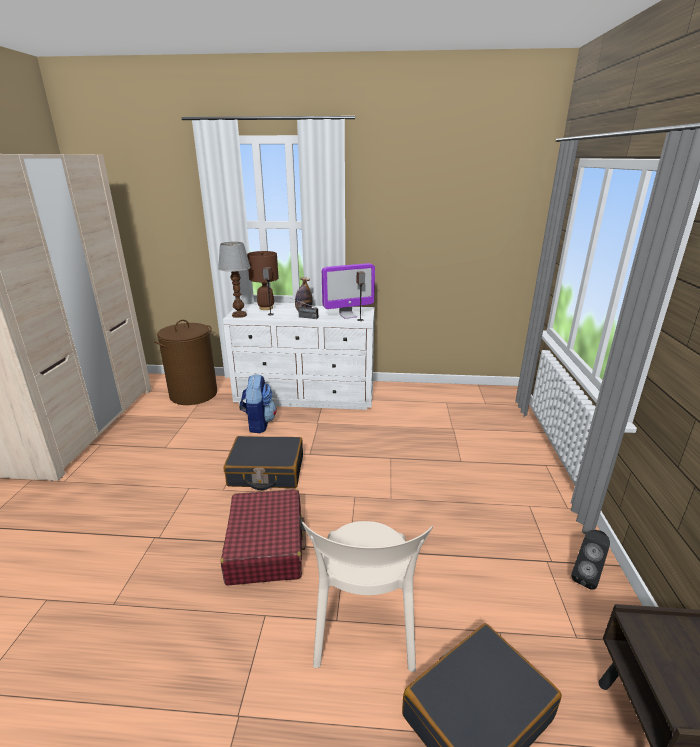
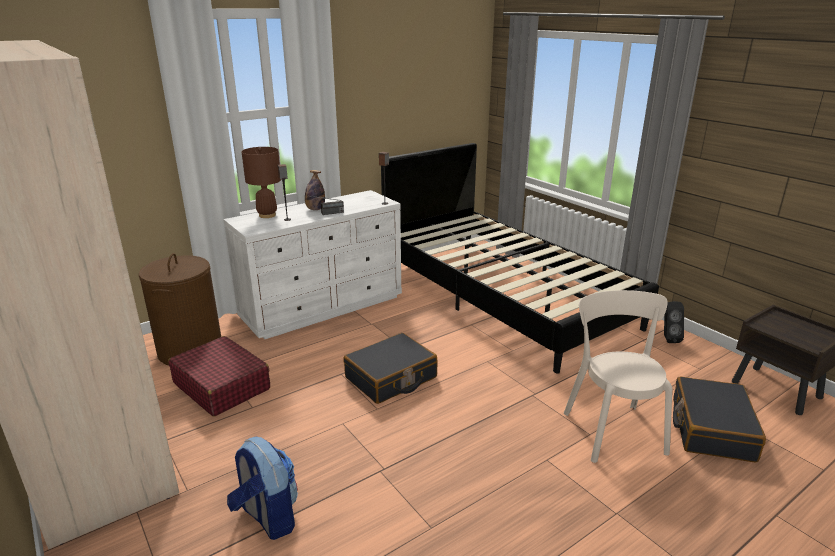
camera: 40 degrees left, 0 degrees up
(239, 315) = (255, 229): table lamp -> none
(258, 423) = (316, 346): backpack -> backpack (267, 517)
(266, 546) = (479, 423): red suitcase -> red suitcase (222, 386)
(348, 316) = (366, 202): monitor -> none
(364, 631) = (612, 429): beige chair -> beige chair turned 150 degrees counterclockwise
(458, 444) = (502, 295): none -> black bed

